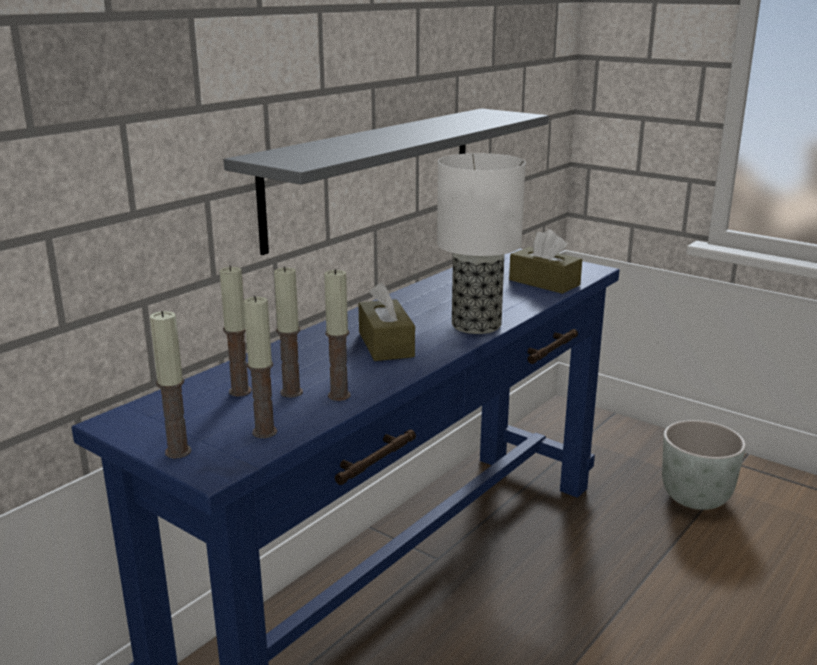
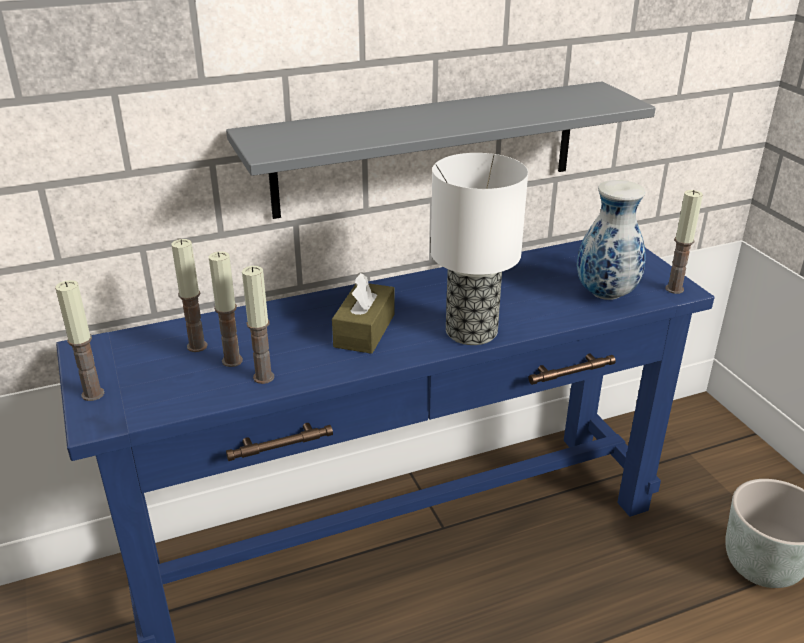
camera: 30 degrees right, 10 degrees up
(264, 432) = (169, 397): candle -> candle (674, 289)
(544, 282) = (604, 294): brown tissue box -> vase

